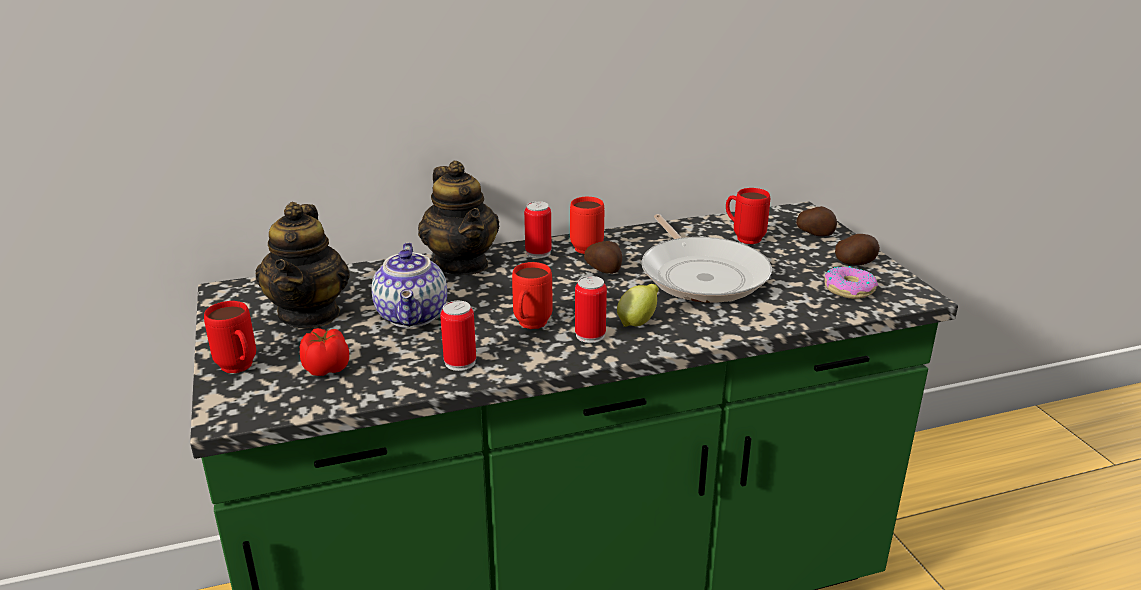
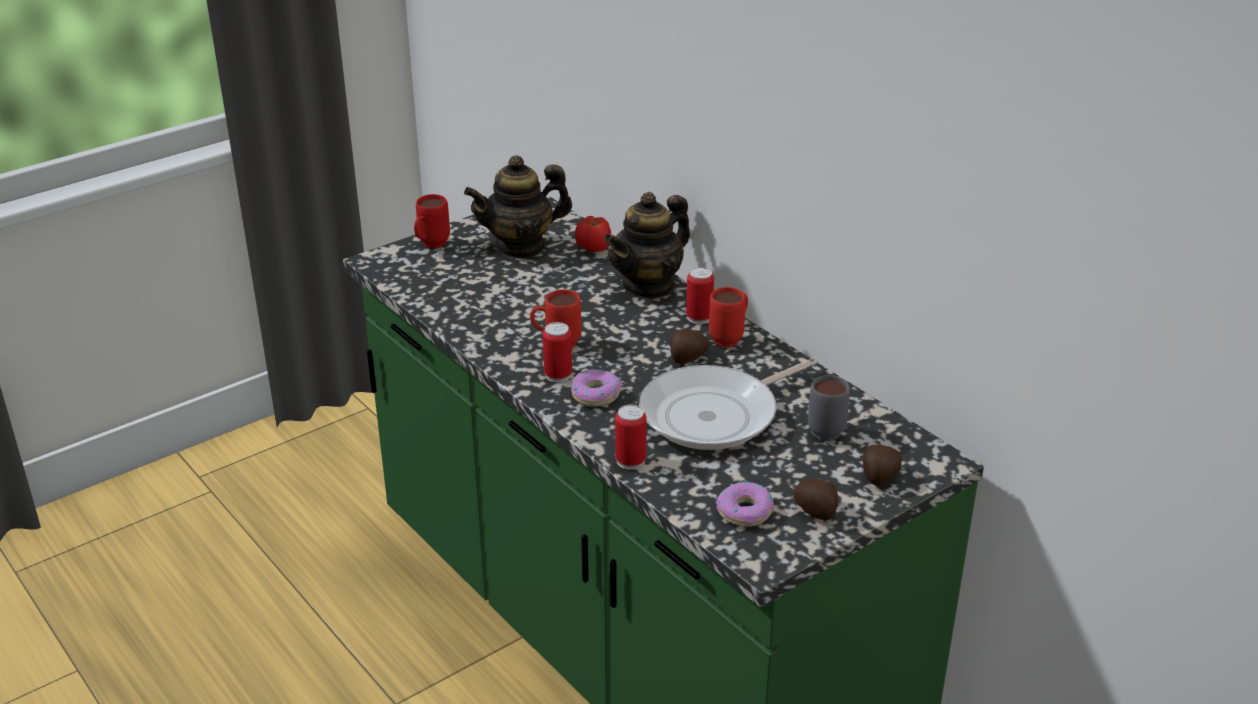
camera: 70 degrees right, 5 degrees up
(326, 368) = (448, 276): tomato -> tomato (594, 247)
(414, 316) = (542, 288): teapot -> none
(460, 362) = (483, 326): can -> can (630, 460)
(638, 322) = (595, 394): lemon -> donut
(743, 237) = (828, 429): red mug -> grey mug

